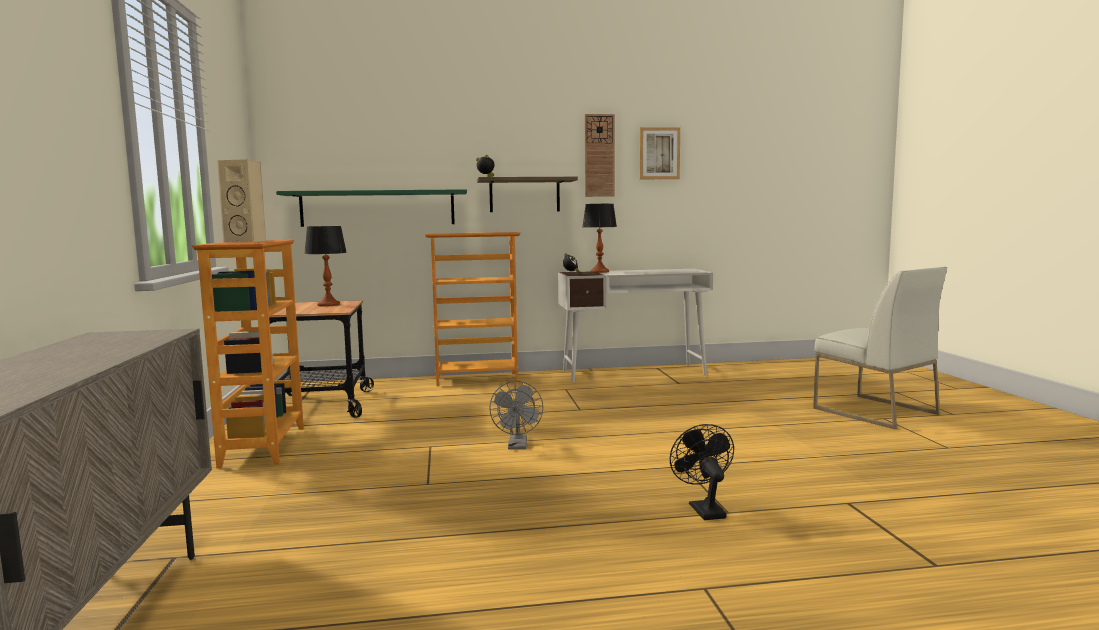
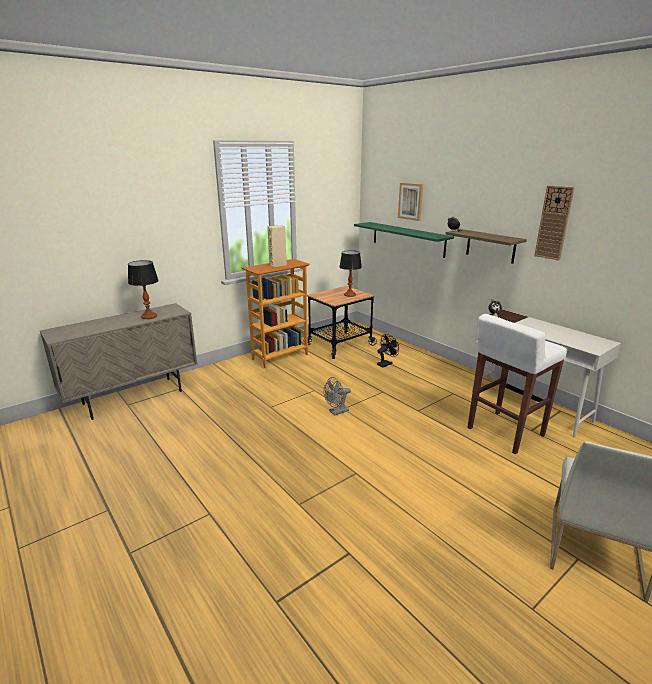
camera: 60 degrees right, 15 degrees up
(477, 379) = (433, 361): bookcase -> none
(599, 272) = (523, 320): table lamp -> table lamp (149, 316)
(658, 153) = (612, 228): picture -> picture (411, 201)
(671, 391) = (504, 432): none -> white stool
(703, 509) = (297, 494): black fan -> black fan (386, 363)

